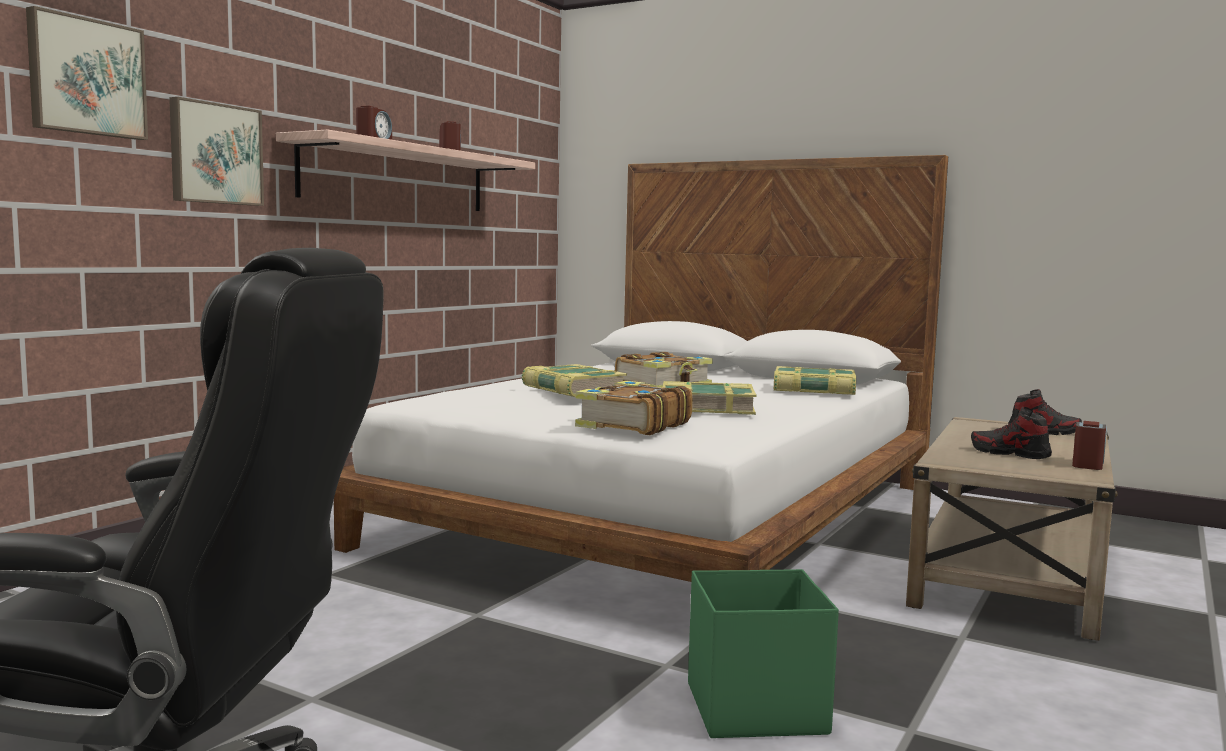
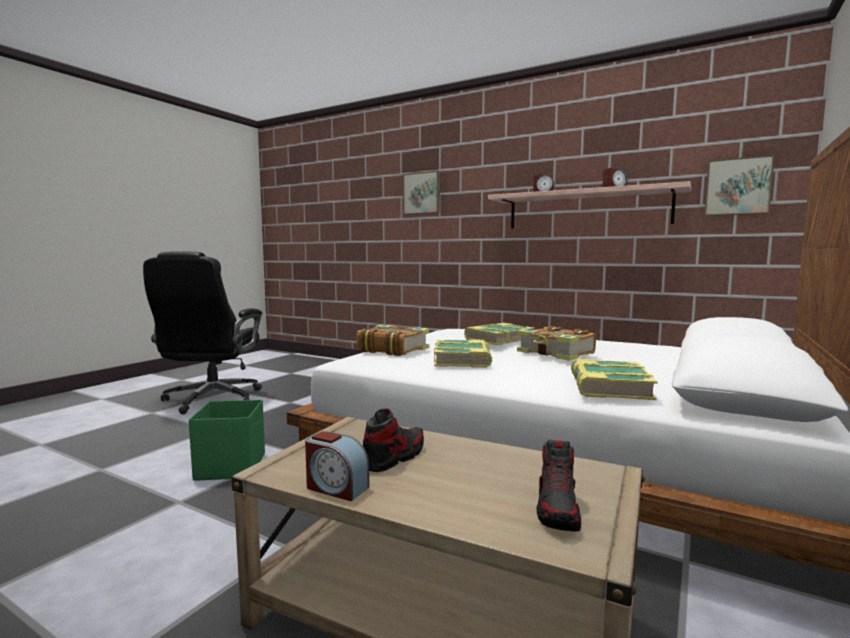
camera: 90 degrees right, 0 degrees up
(215, 154) = (470, 213): picture -> picture (737, 187)

